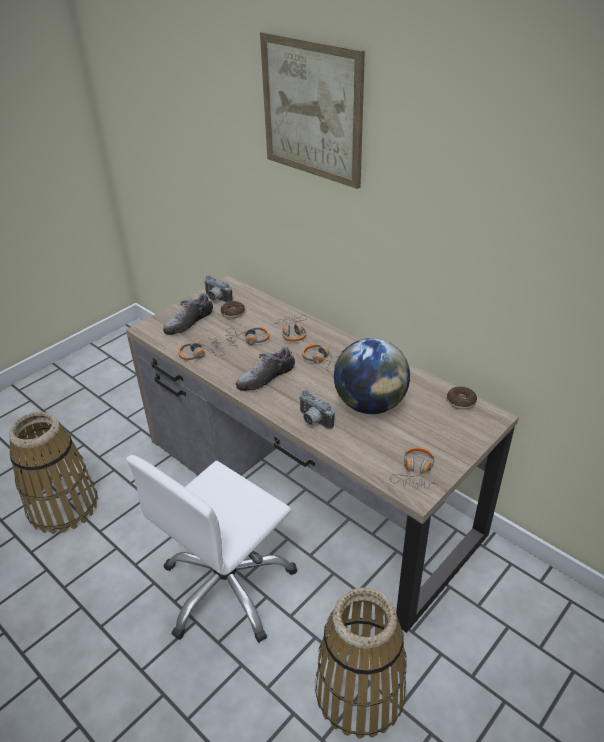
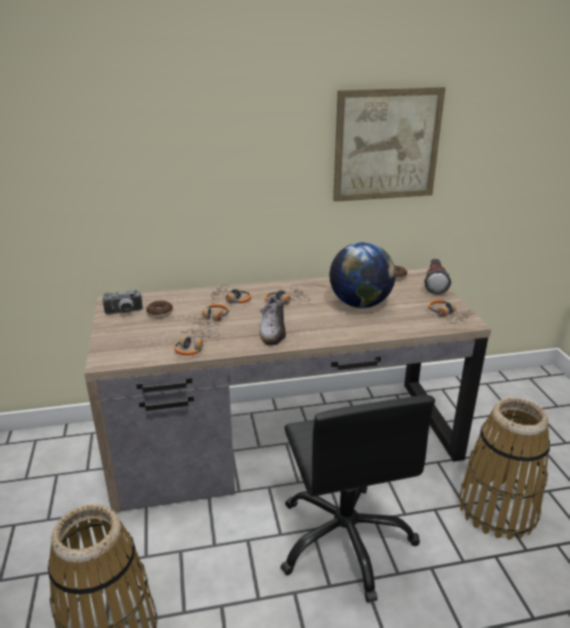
camera: 55 degrees left, 10 degrees down
(188, 323) = (135, 337): shoe -> none
(228, 587) = (345, 539): white office chair -> black office chair
(312, 110) = (208, 77): picture -> picture (387, 145)
(313, 421) = (352, 330): camera -> none
(481, 435) = (434, 283): none -> flashlight

